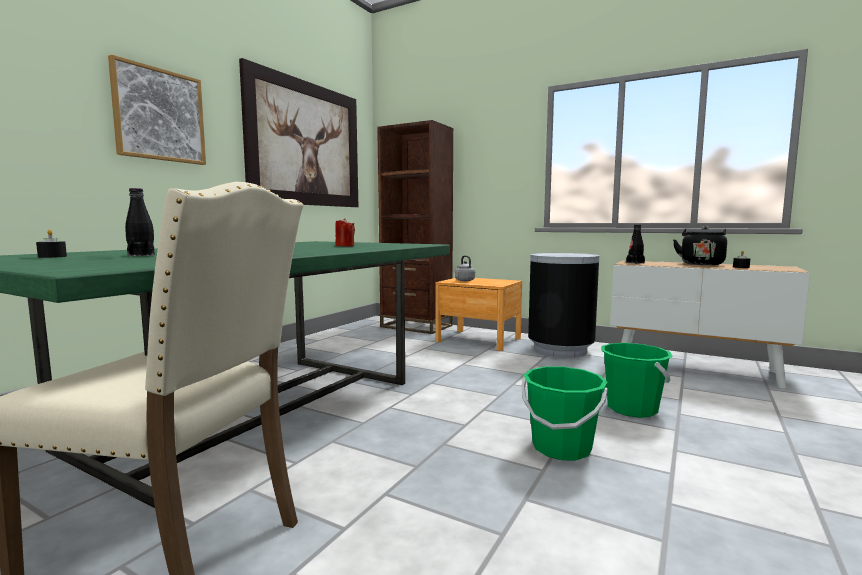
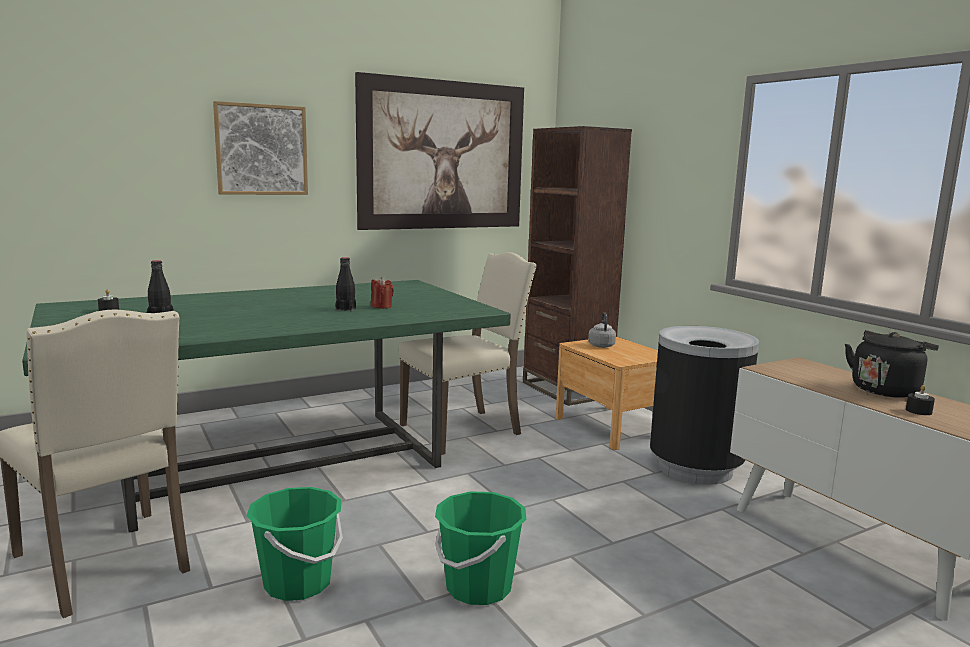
camera: 30 degrees right, 5 degrees up
(384, 359) = (464, 430): none -> beige chair
(632, 409) = (639, 573): green bucket -> green bucket (298, 583)
(635, 263) = (784, 369): black bottle -> black bottle (345, 309)

